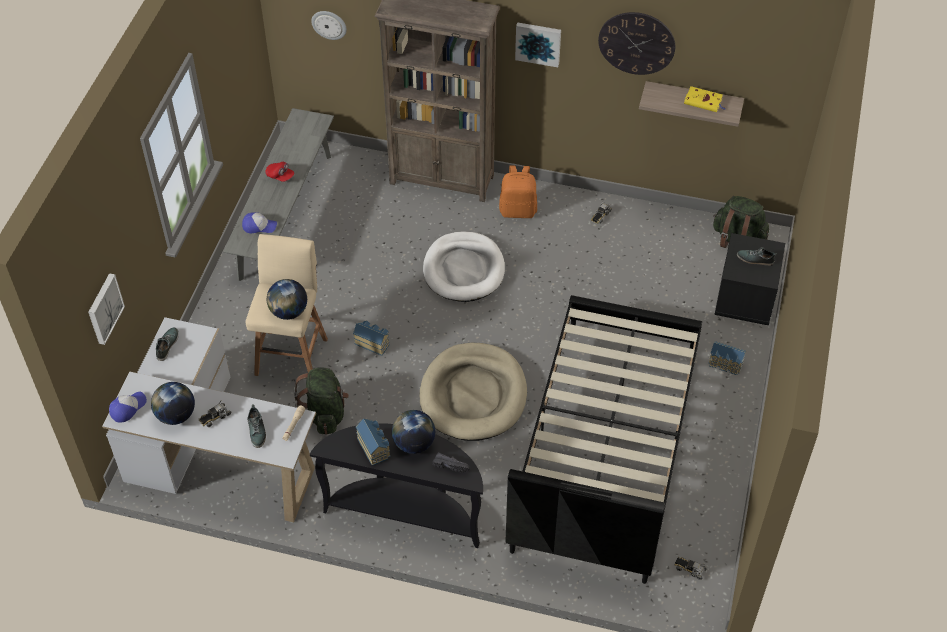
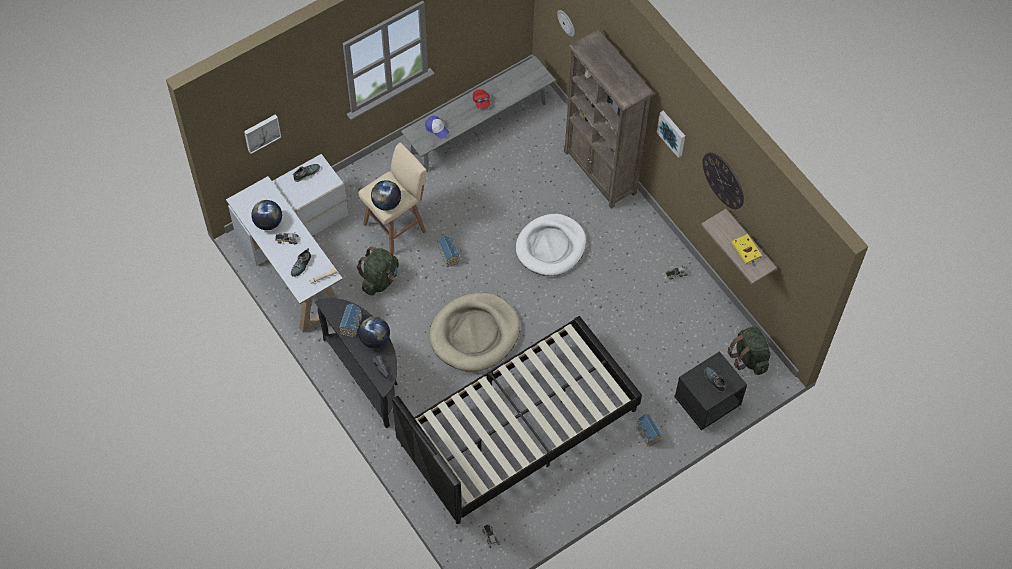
camera: 40 degrees right, 10 degrees up
(127, 408) = (247, 198): cap -> none
(518, 210) = (626, 230): orange backpack -> none

